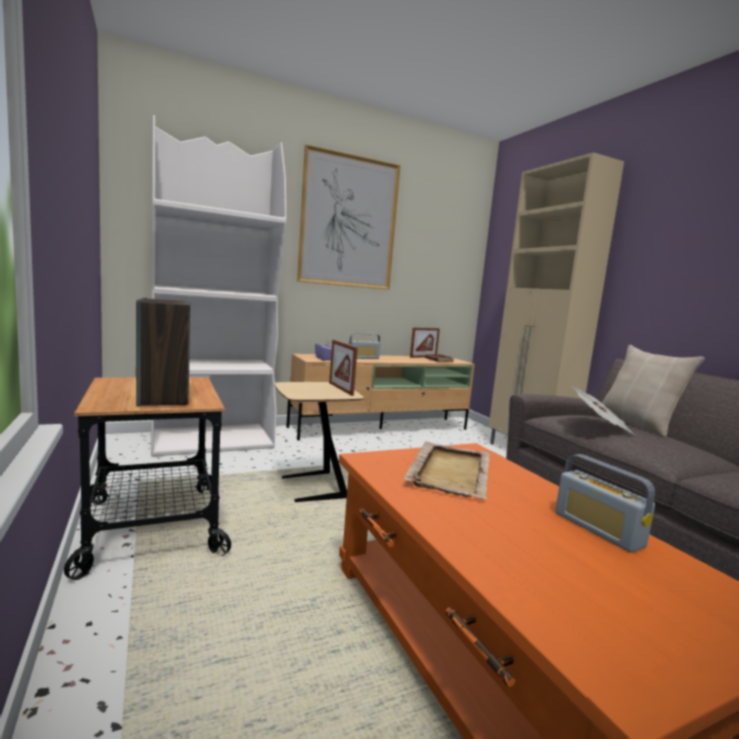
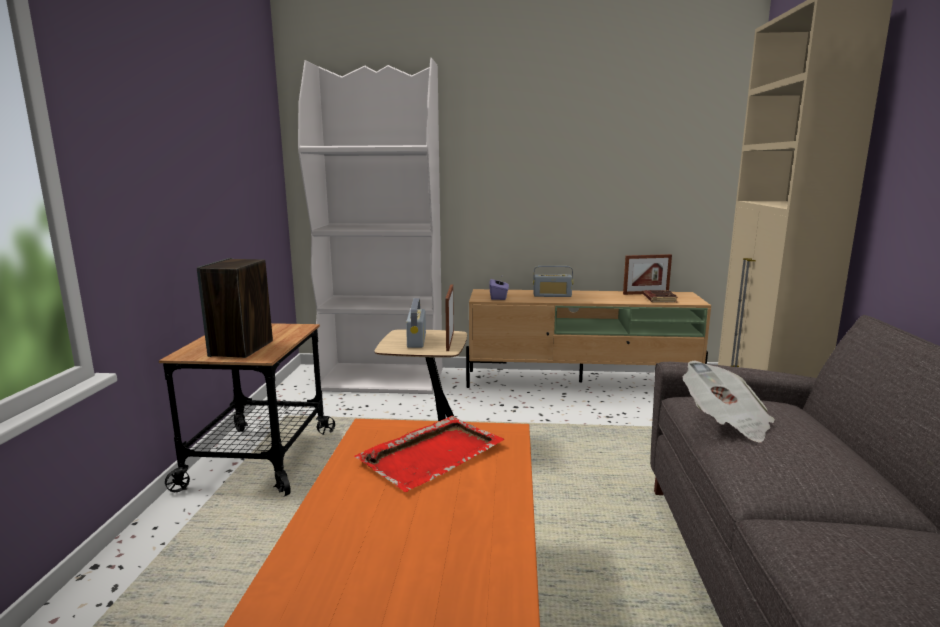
camera: 30 degrees right, 5 degrees up
(349, 222) = (536, 129): picture -> none
(450, 471) = (433, 454): beige tray -> red tray
(598, 529) = (478, 552): radio -> radio (416, 340)
(638, 424) = (816, 426): beige pillow -> none

